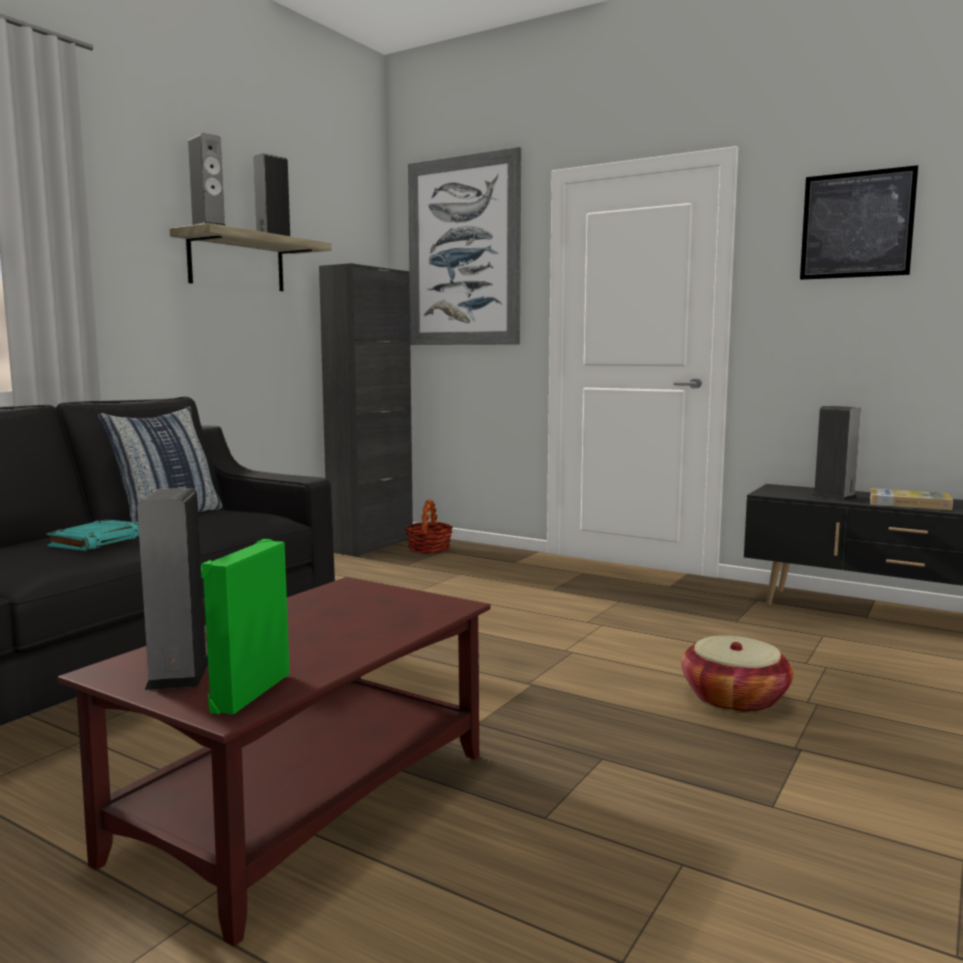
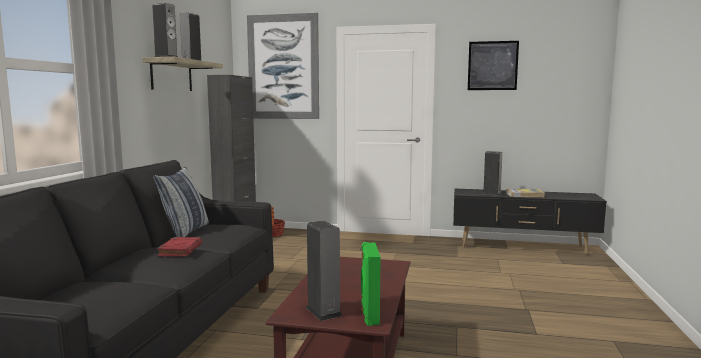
camera: 20 degrees left, 0 degrees up
(98, 541) = (180, 250): turquoise book -> red book
(734, 699) = (486, 292): basket -> none

